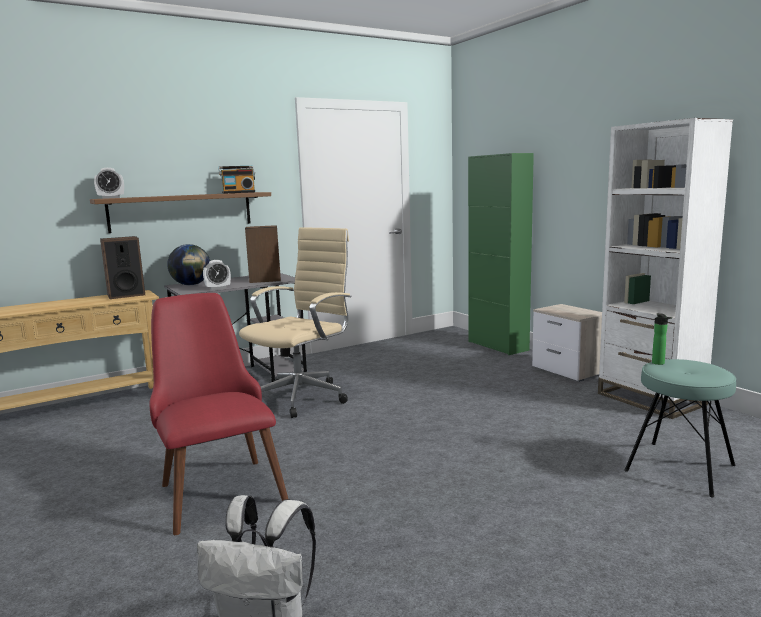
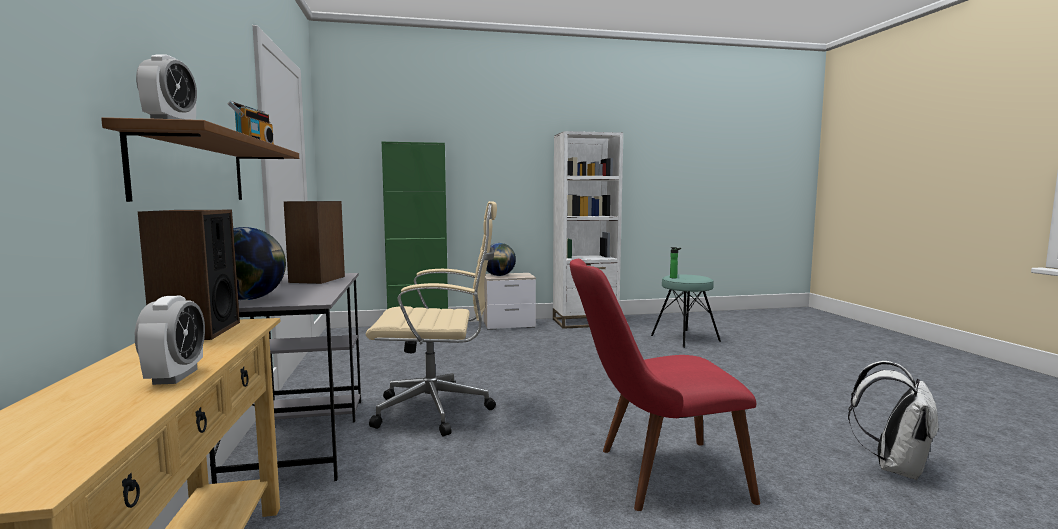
camera: 70 degrees left, 5 degrees down
(218, 288) = (324, 292): alarm clock -> alarm clock (175, 376)
(303, 397) = (438, 411): beige office chair -> beige office chair turned 120 degrees clockwise
(560, 309) = (499, 275): none -> globe

